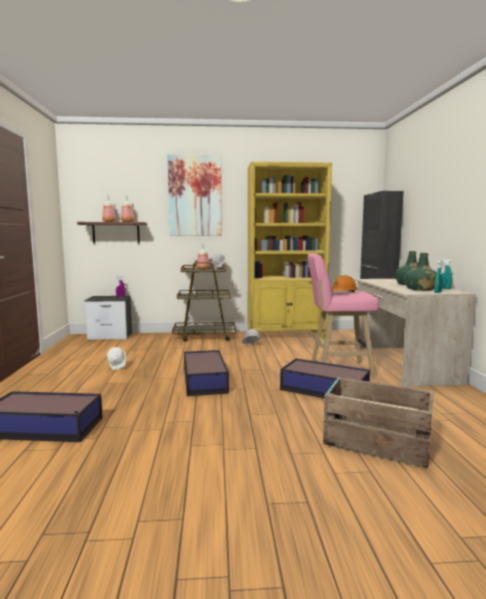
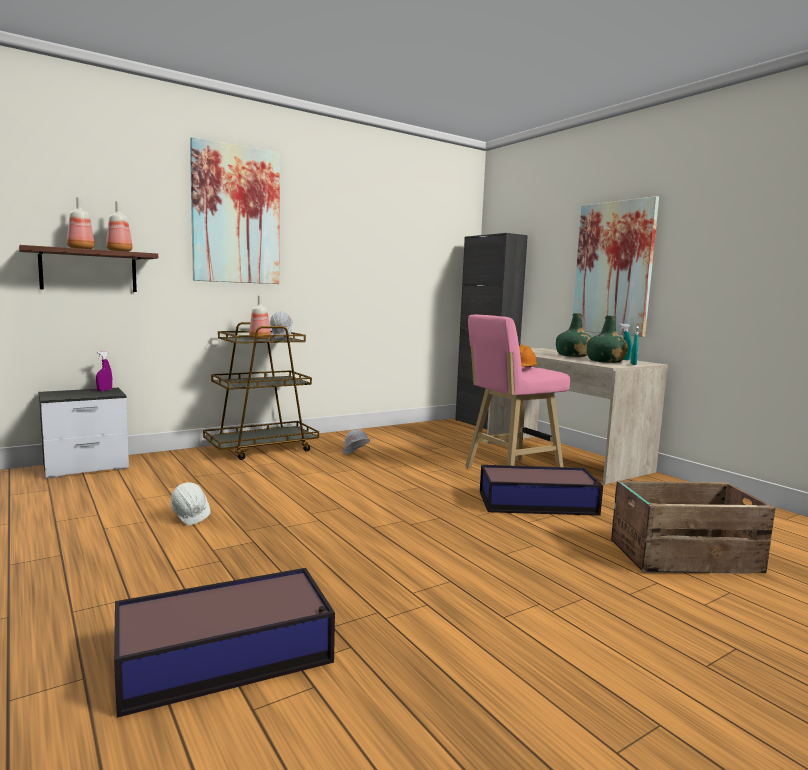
camera: 30 degrees left, 0 degrees up
(205, 380) = (370, 516): storage box -> none
(286, 335) = (378, 435): yellow bookcase -> none
(448, 214) = (613, 268): none -> picture

